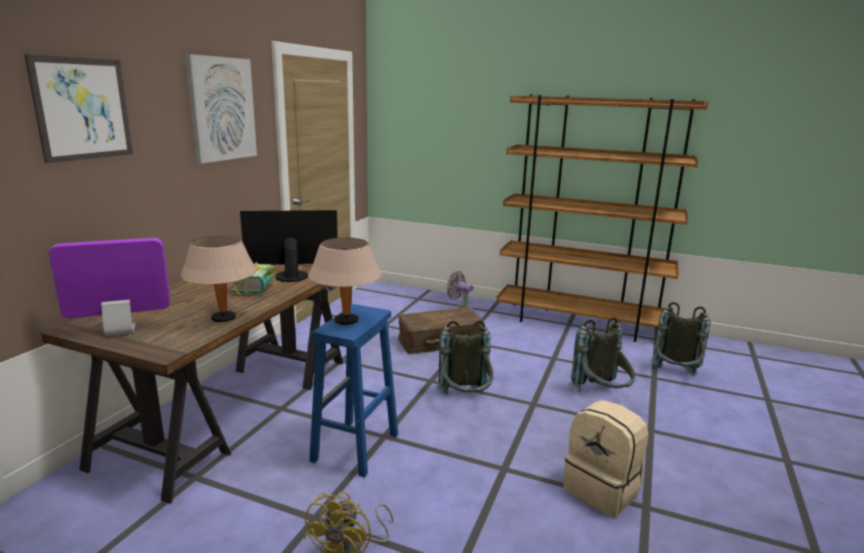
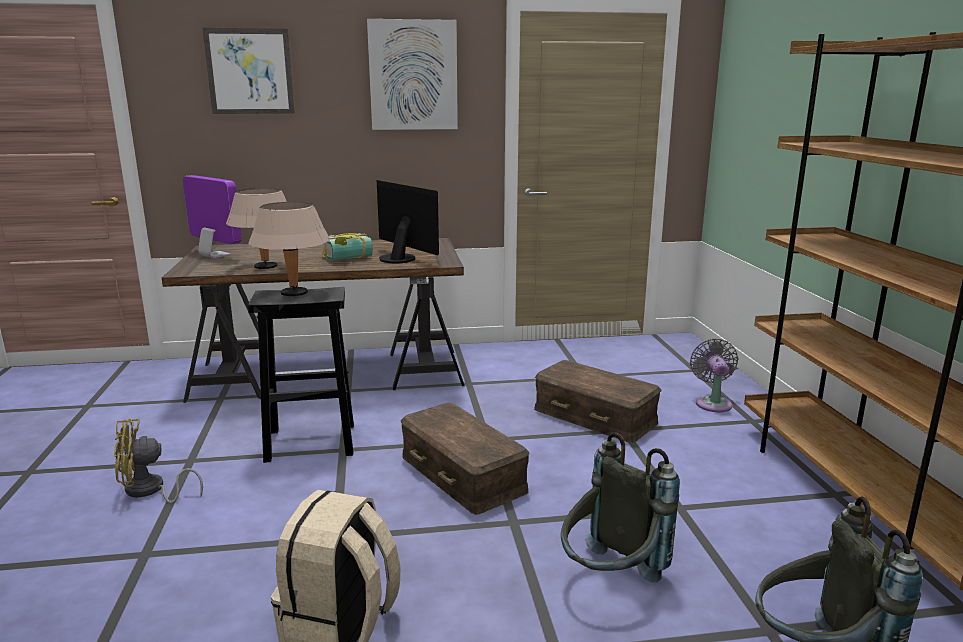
camera: 60 degrees right, 0 degrees up
(355, 448) = (309, 443): blue stool -> black stool
(465, 401) = (463, 473): grey backpack -> brown storage box

